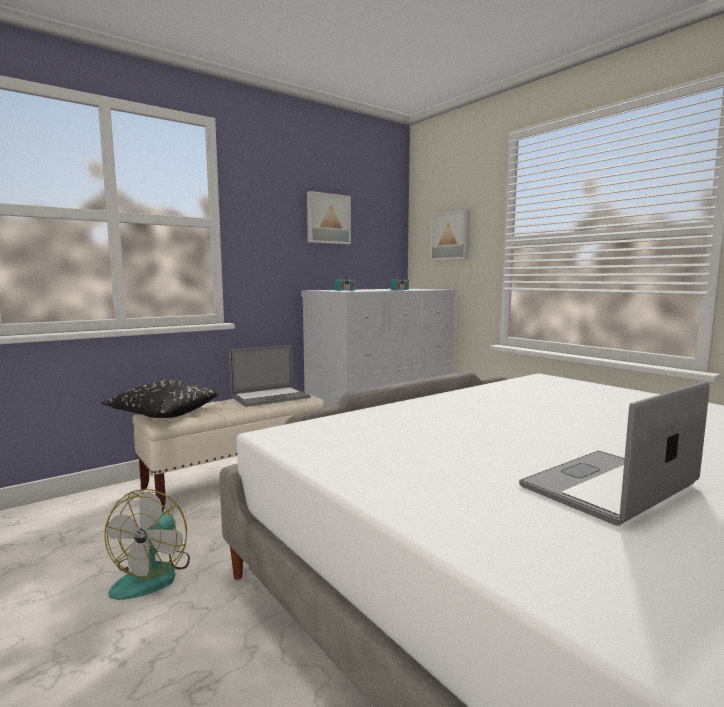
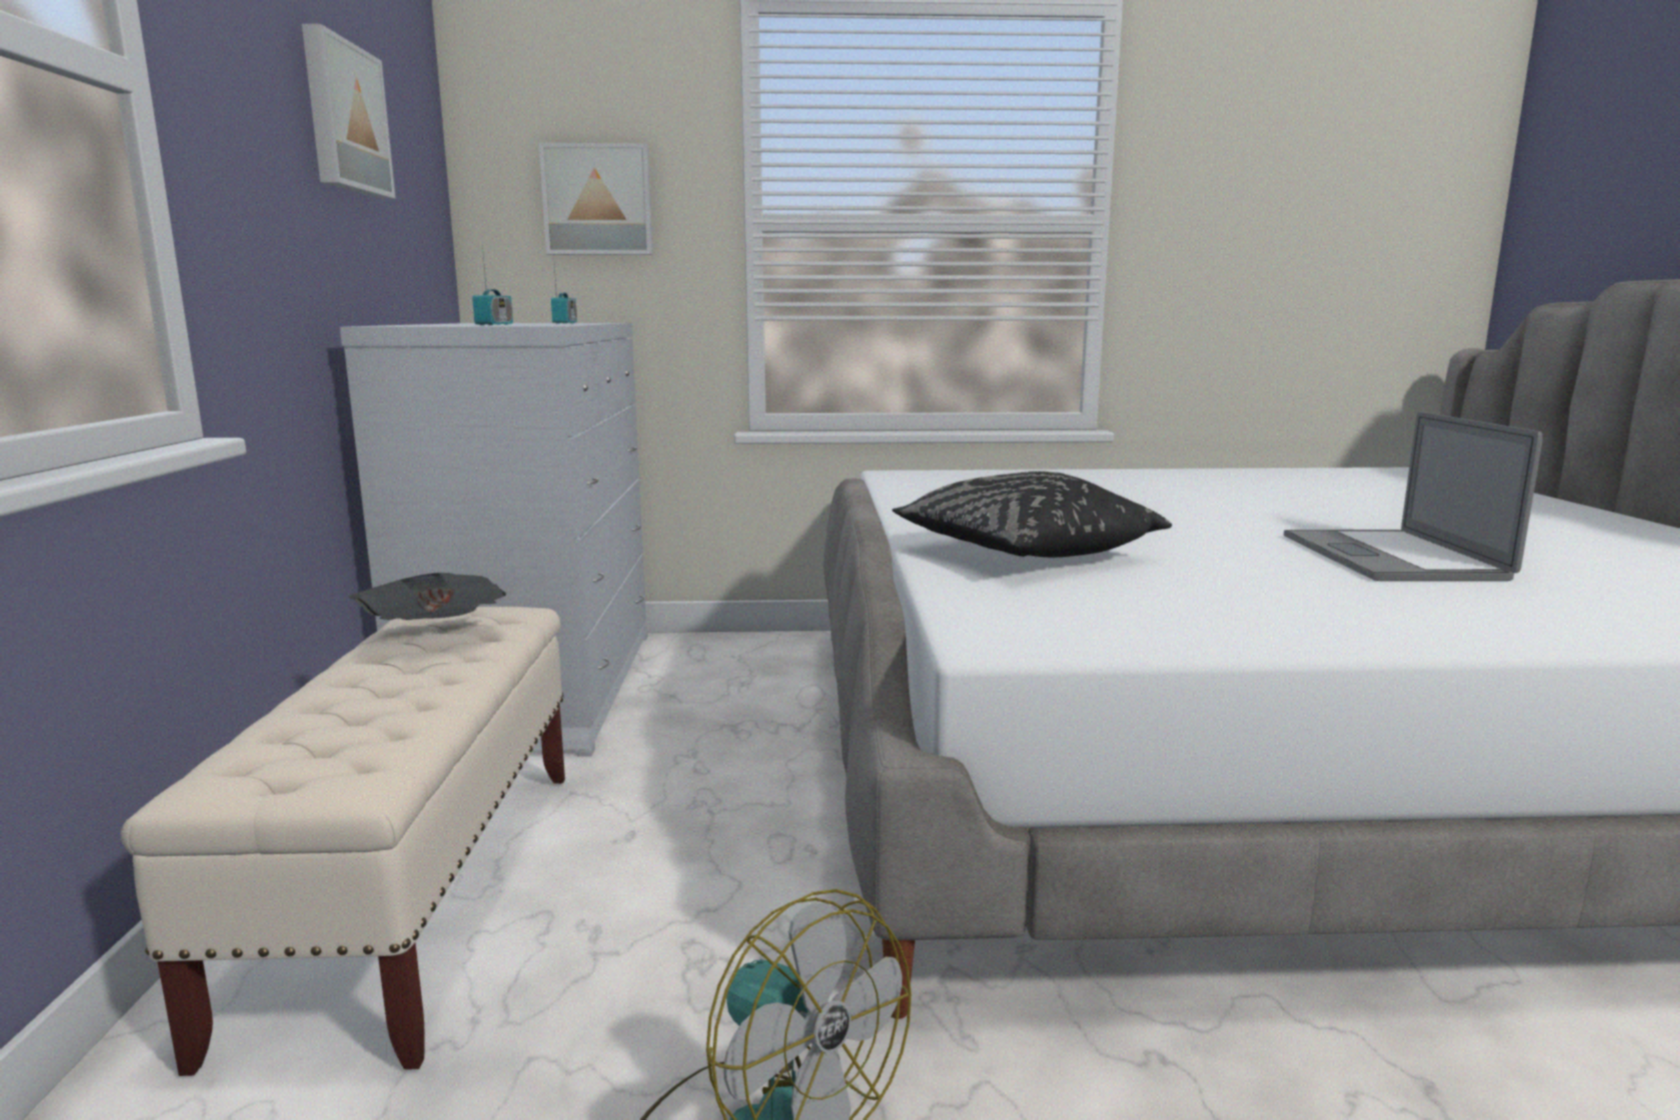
camera: 55 degrees left, 5 degrees up
(163, 413) = (271, 768): black pillow -> black pillow (1025, 555)
(270, 397) = (436, 637): laptop -> newspaper

